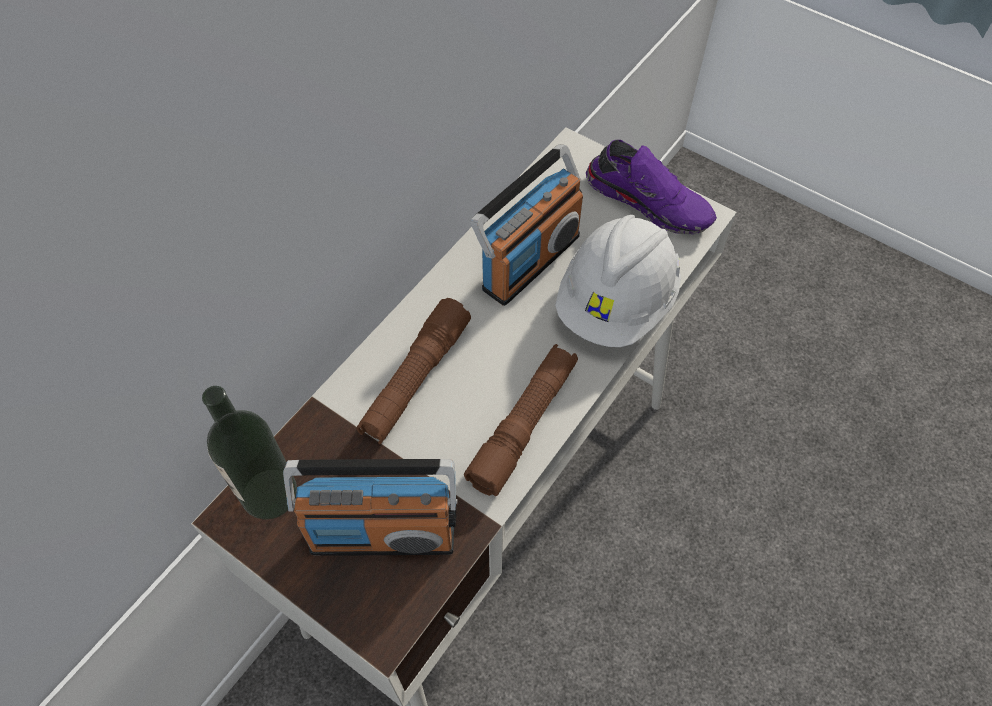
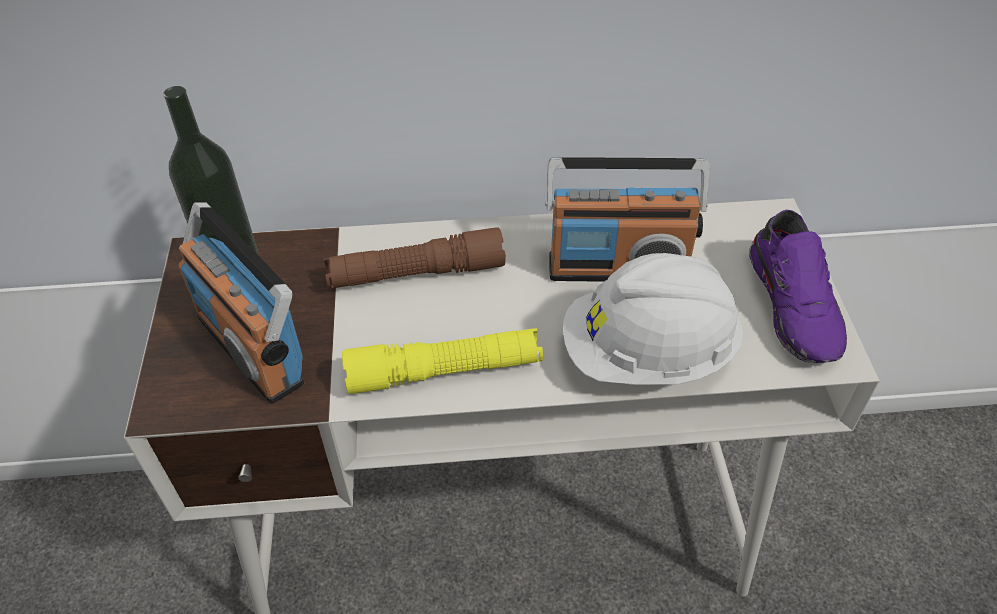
camera: 50 degrees right, 10 degrees down
(524, 424) = (444, 371): brown flashlight -> yellow flashlight

